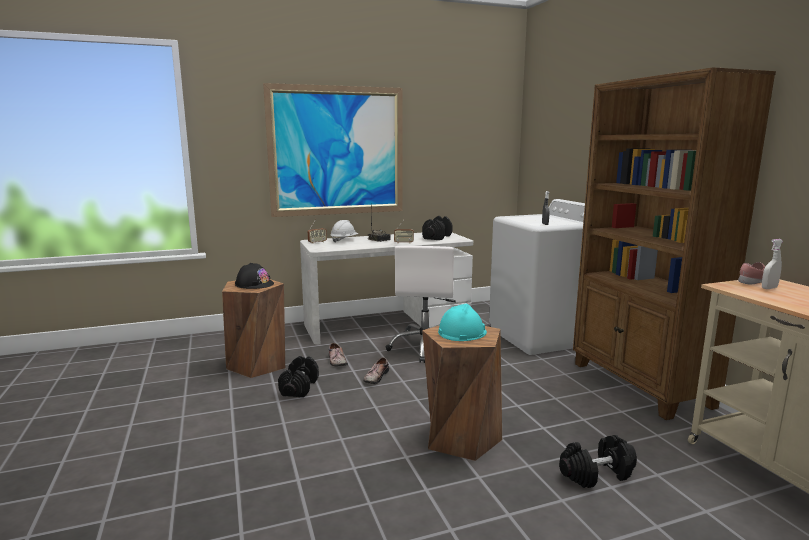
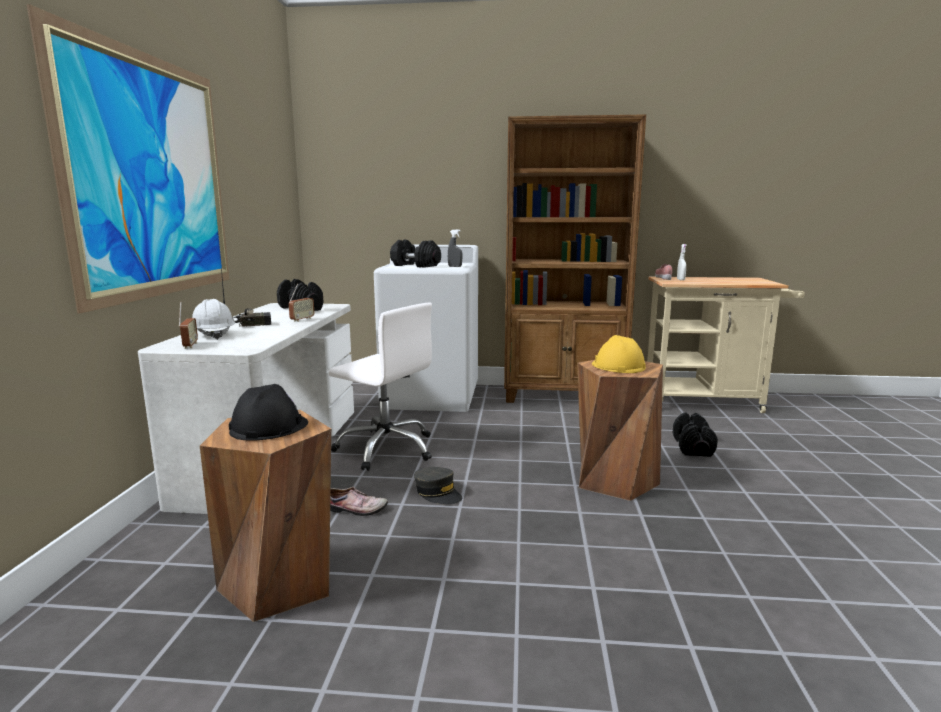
camera: 65 degrees left, 0 degrees up
(299, 387) = (414, 553): black dumbbell -> black dumbbell (415, 265)
(375, 377) = (438, 493): shoe -> grey cap
(462, 332) = (618, 366): turquoise hard hat -> yellow hard hat

